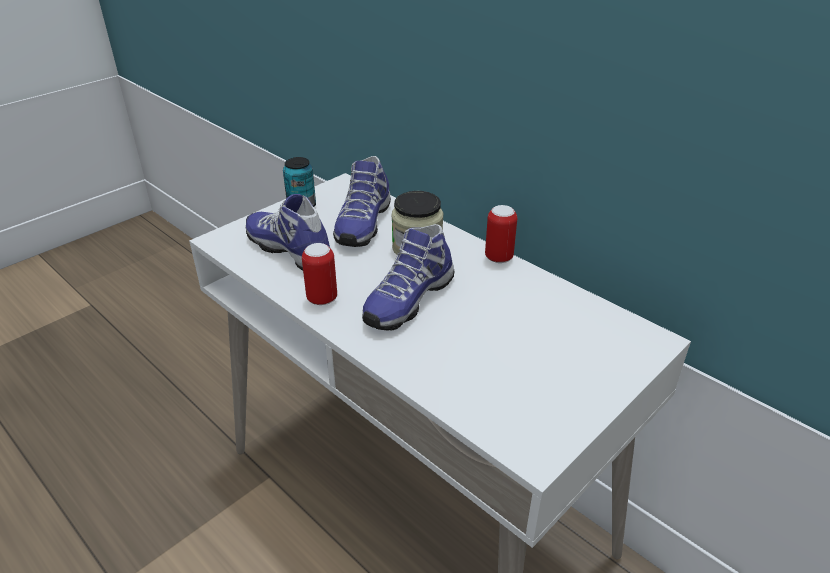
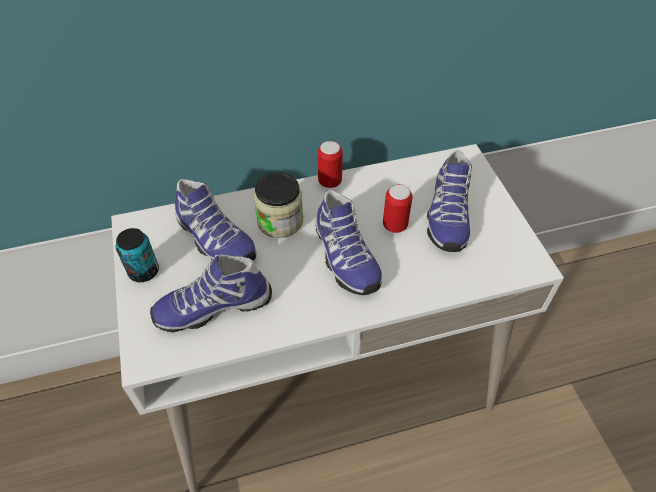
camera: 60 degrees left, 15 degrees up
(322, 299) = (304, 311): can -> can (395, 225)
(537, 352) = (446, 216): none -> shoe

